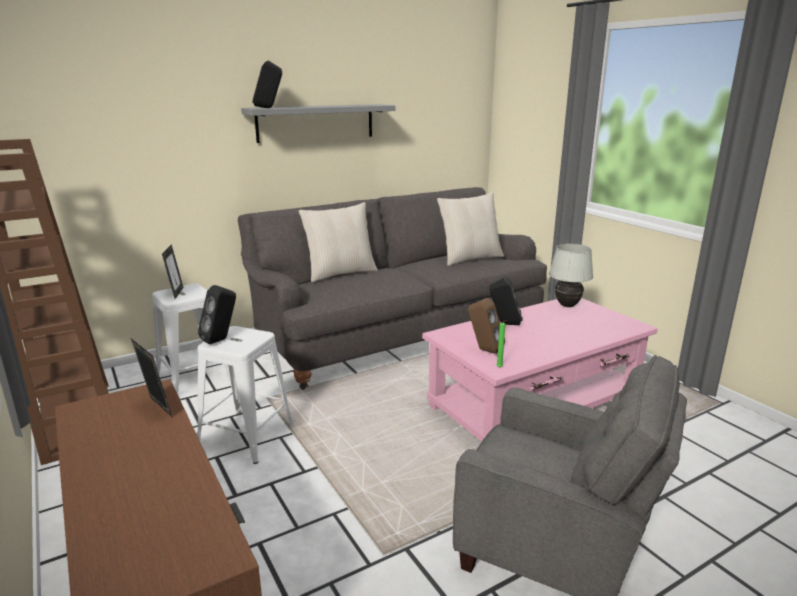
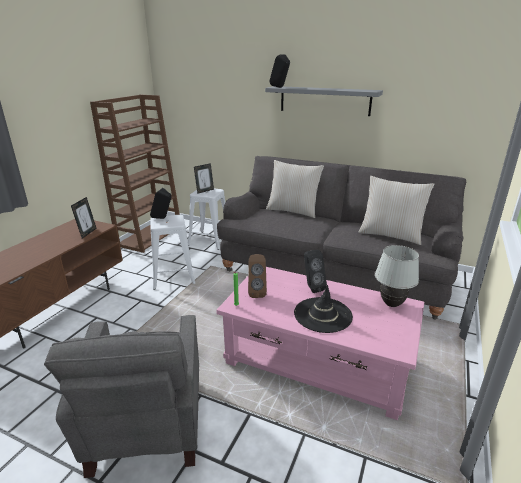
camera: 55 degrees right, 5 degrees up
(558, 335) = (322, 315): none -> black hat

